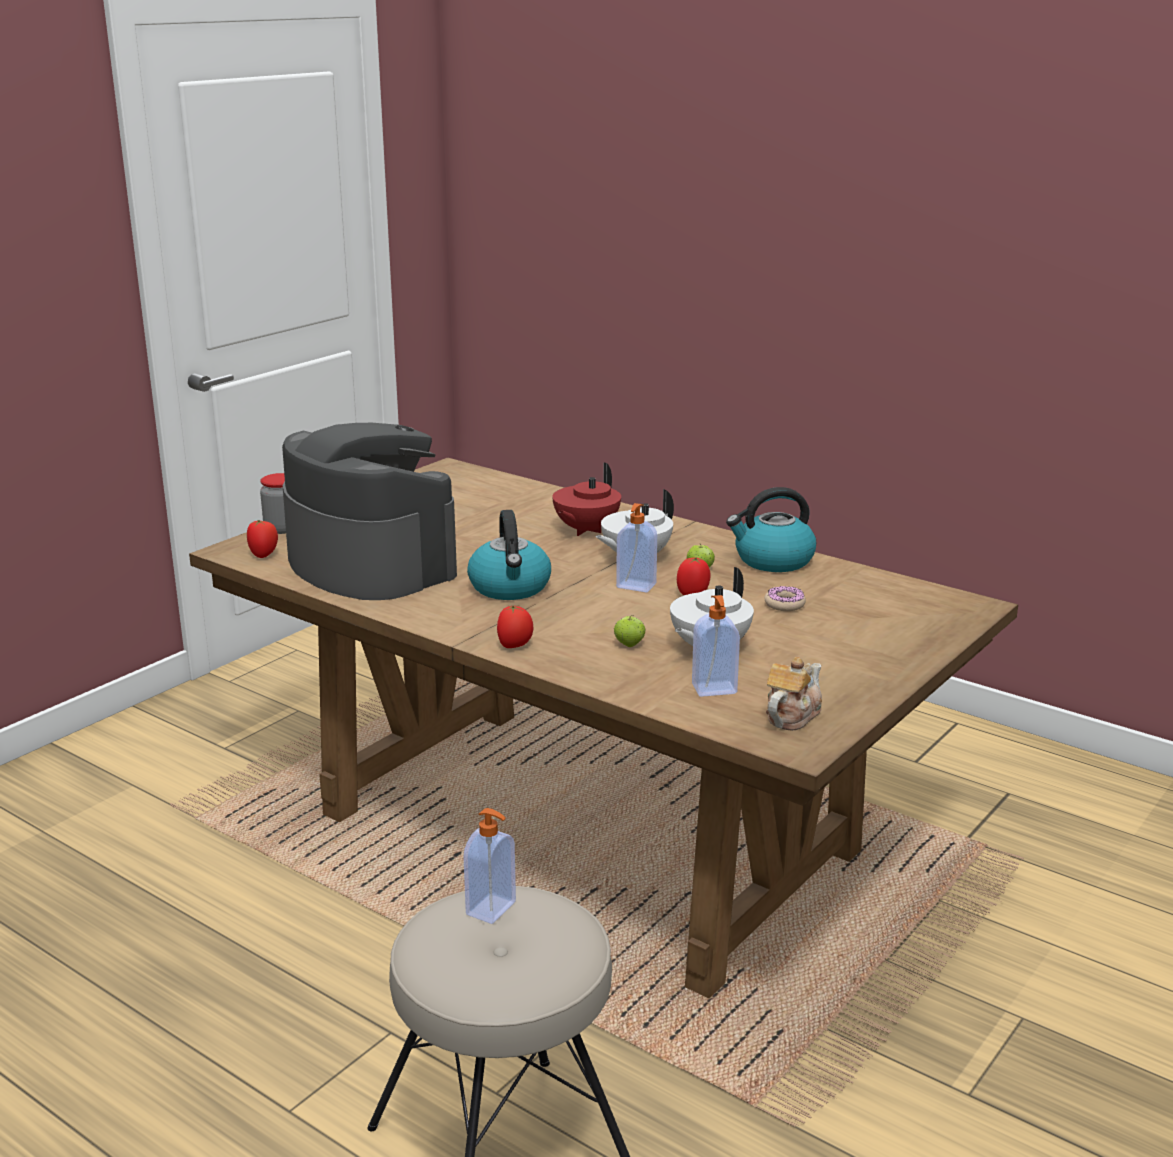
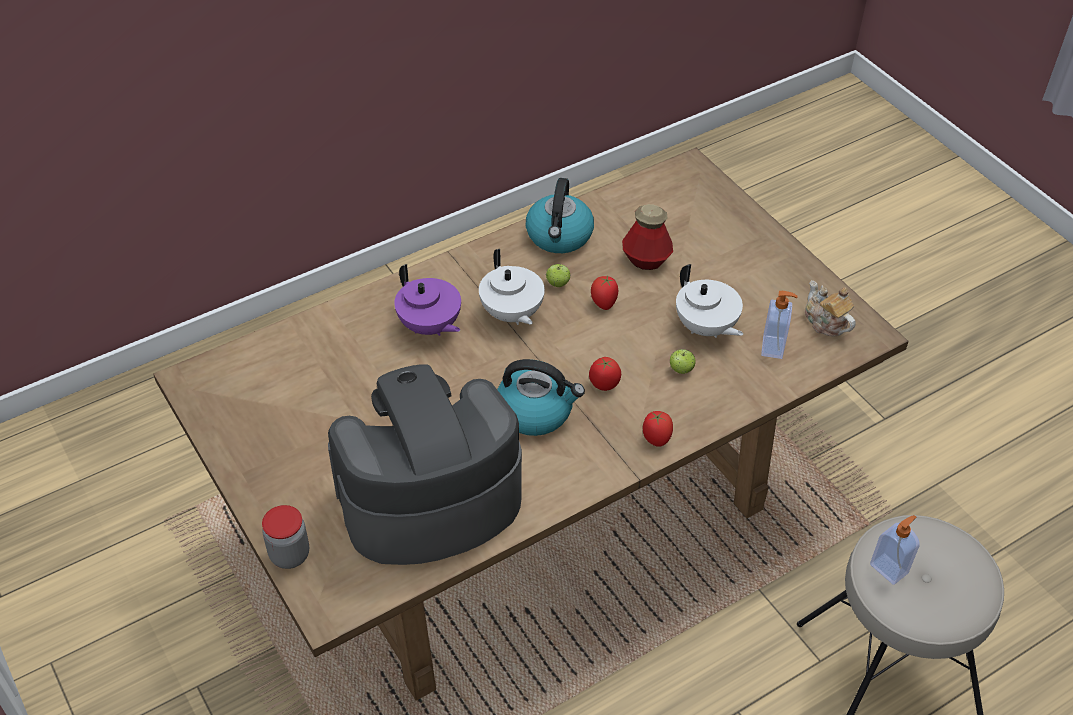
camera: 70 degrees left, 25 degrees up
(264, 555) = (358, 582): tomato -> tomato (604, 385)
(585, 530) = (429, 326): red teapot -> purple teapot
(635, 586) = (571, 332): soap dispenser -> none
(784, 604) = (646, 260): donut -> bottle

